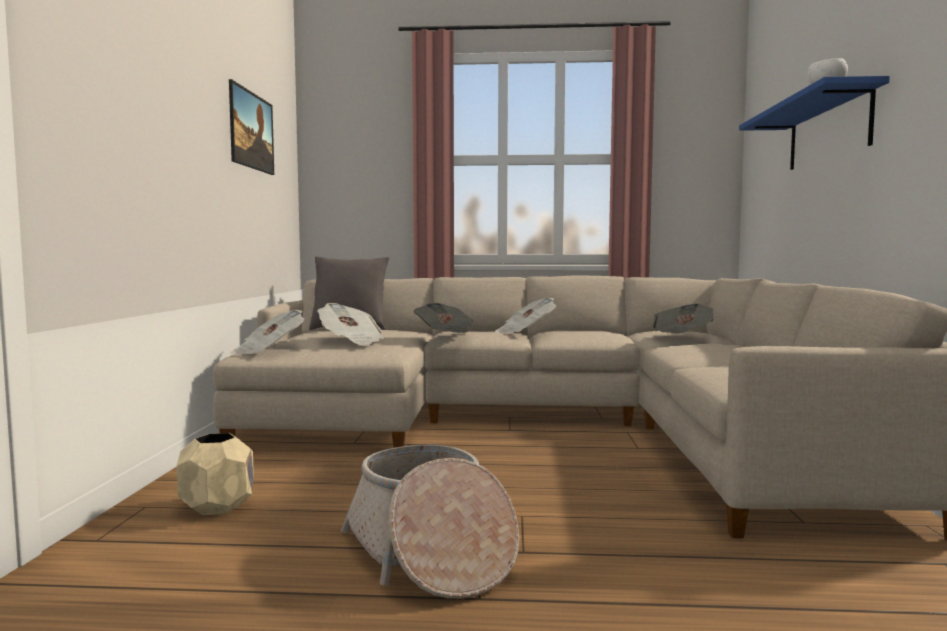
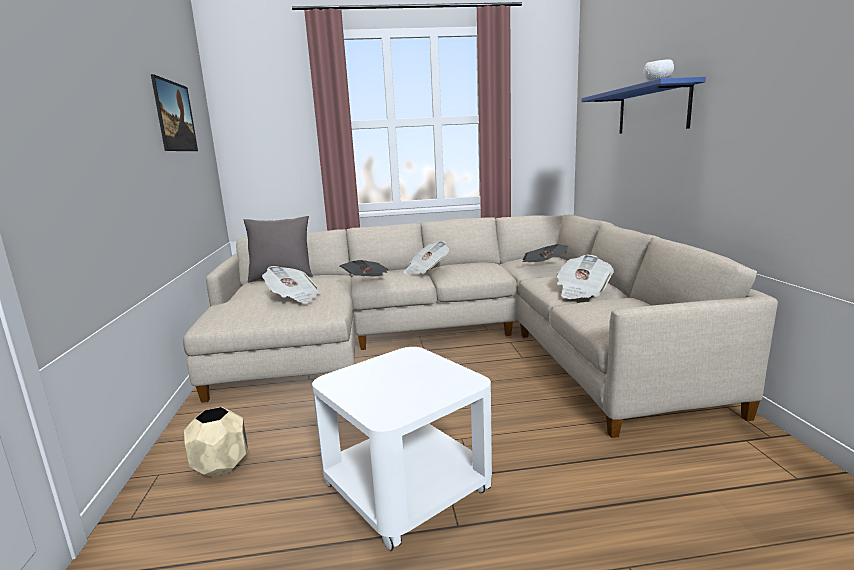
camera: 10 degrees left, 10 degrees up
(268, 351) = (226, 316): newspaper -> newspaper (581, 292)
(430, 554) = (407, 488): basket -> white side table

